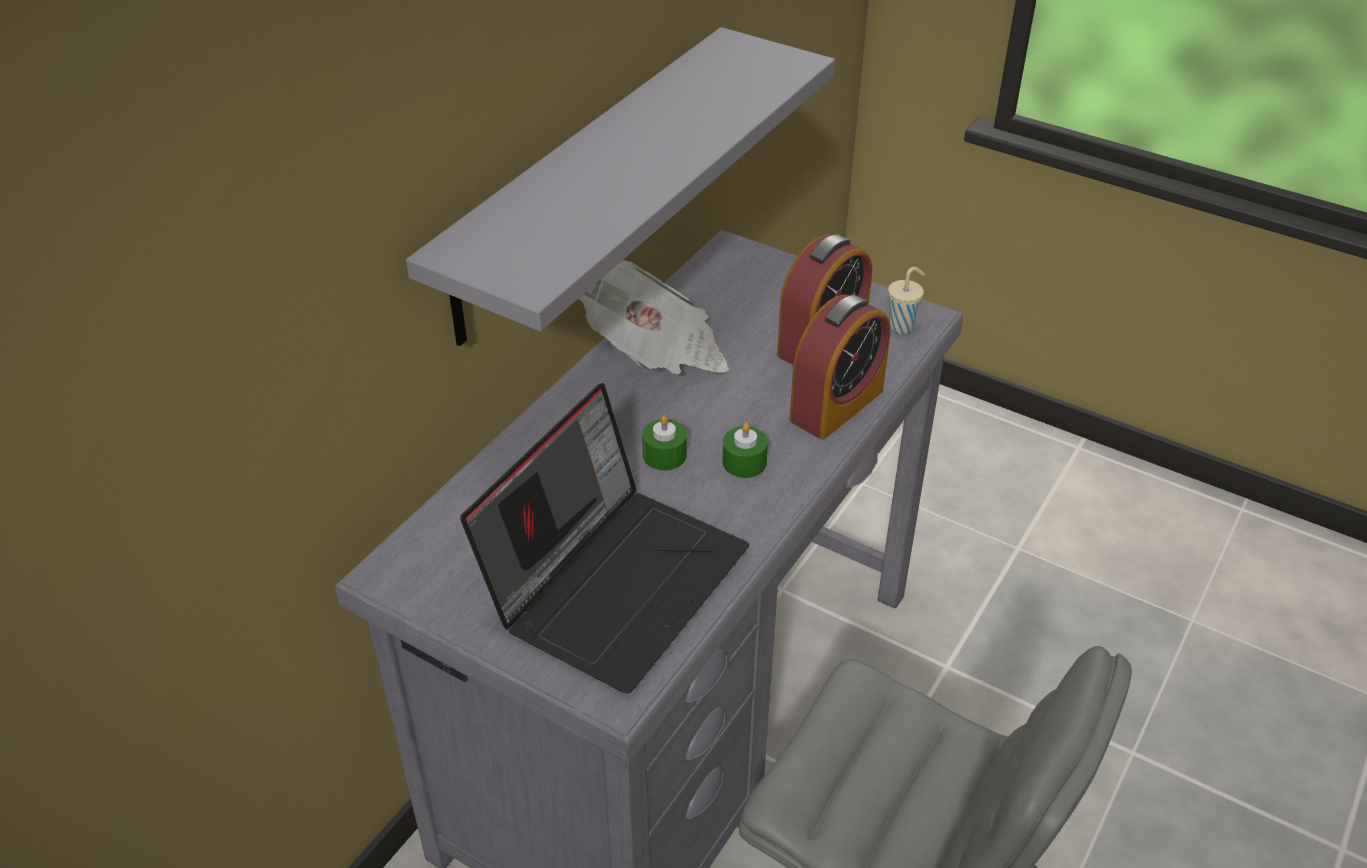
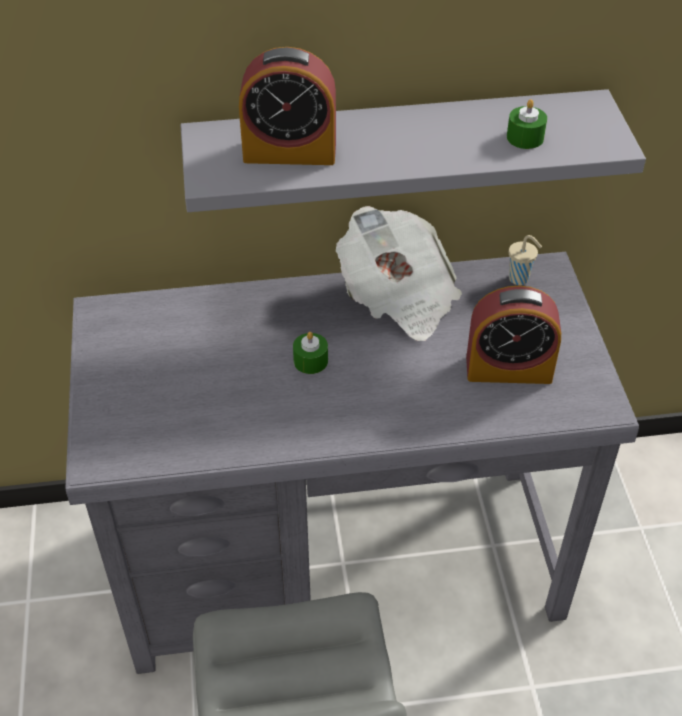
camera: 50 degrees right, 5 degrees up
(616, 580) = (183, 405): laptop -> none
(744, 462) = (344, 401): green candle -> green candle (525, 137)
(836, 405) = (452, 414): alarm clock -> alarm clock (290, 152)
(902, 326) = (578, 401): beige cup -> beige cup (520, 279)

